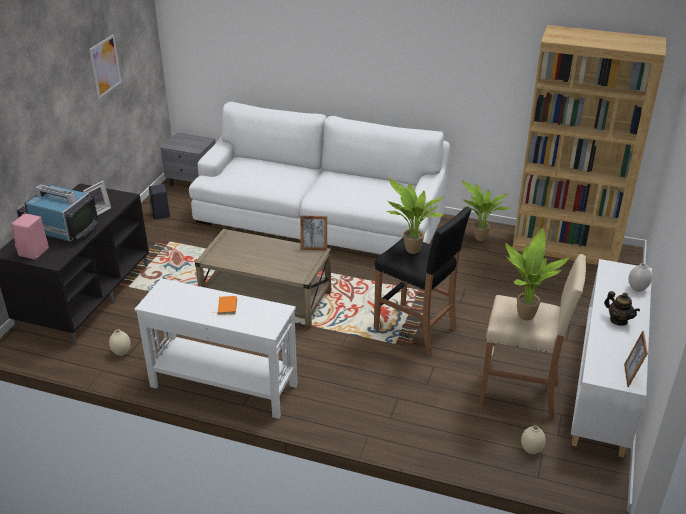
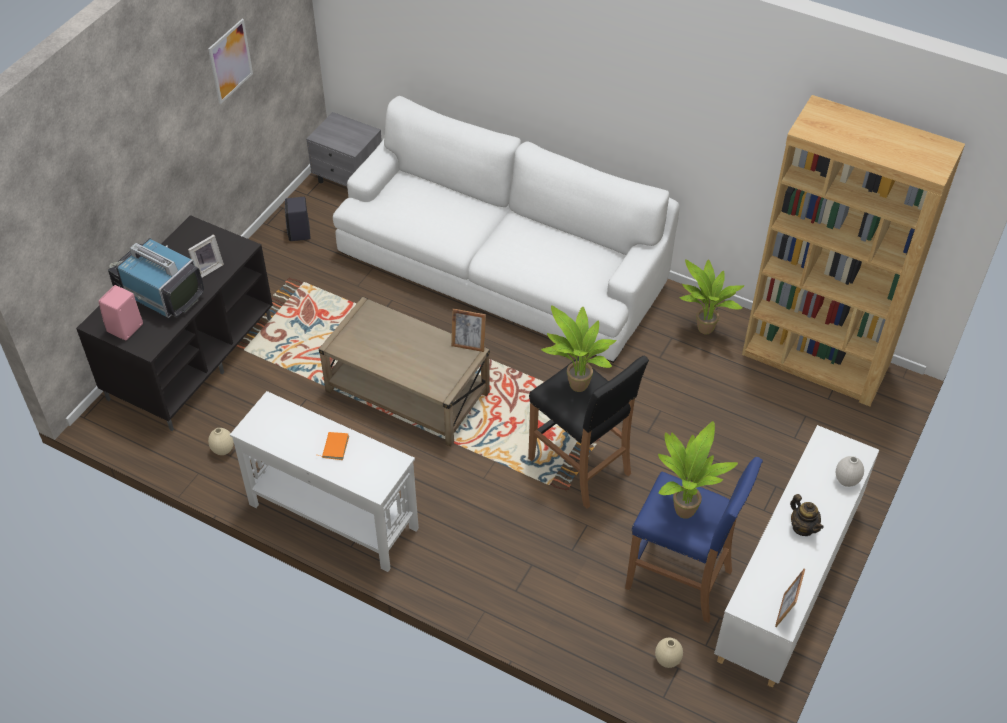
camera: 10 degrees right, 15 degrees up
(520, 393) = (680, 580): beige stool -> blue stool

